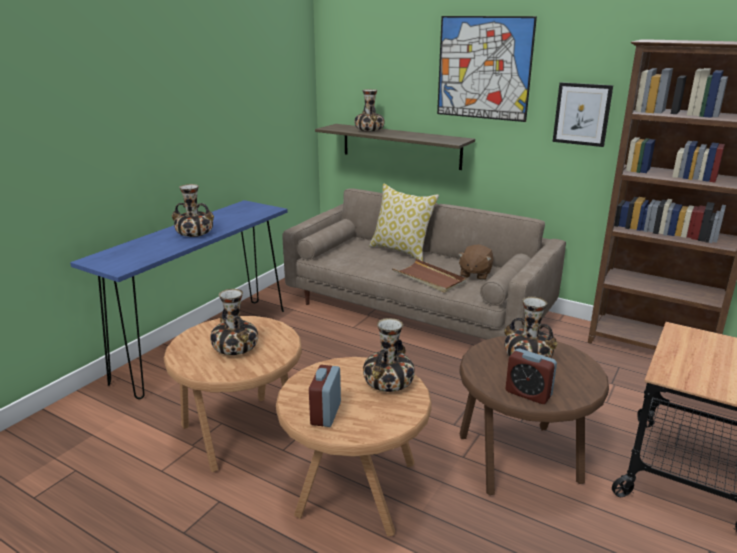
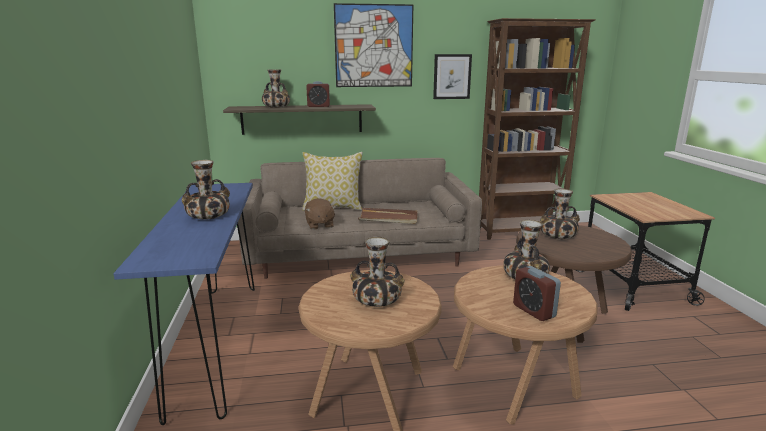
camera: 40 degrees left, 5 degrees down
(475, 274) = (411, 208): brown plush toy -> brown plush toy (319, 225)
(528, 394) = (598, 253): alarm clock -> alarm clock (318, 106)

